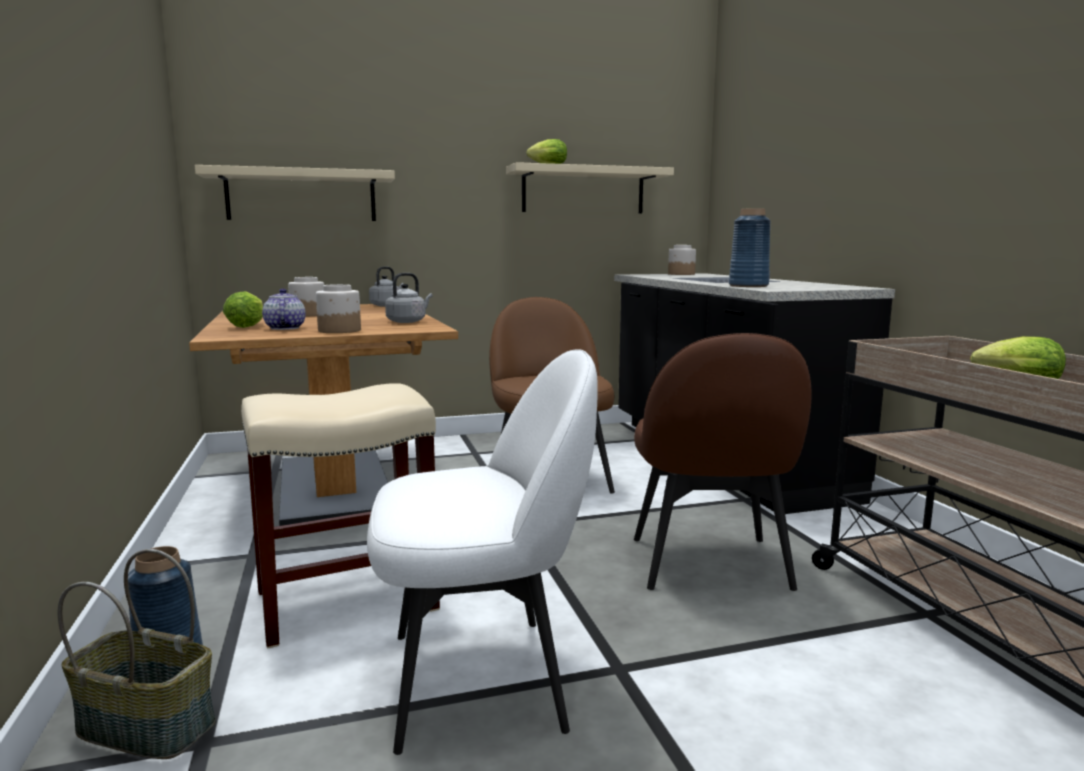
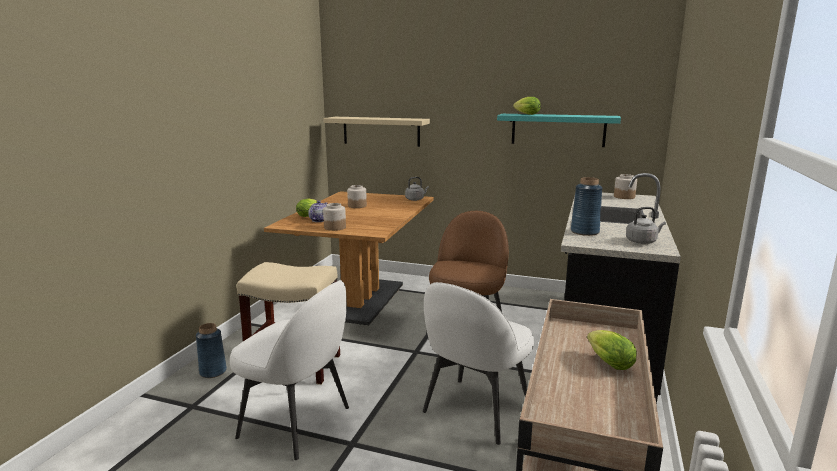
camera: 35 degrees right, 5 degrees up
(149, 726) = (185, 393): basket -> none
(408, 321) = (384, 222): grey kettle -> grey kettle (642, 241)
(583, 190) = (558, 130): beige shelf -> turquoise shelf
(710, 565) = (475, 411): brown chair -> white chair

